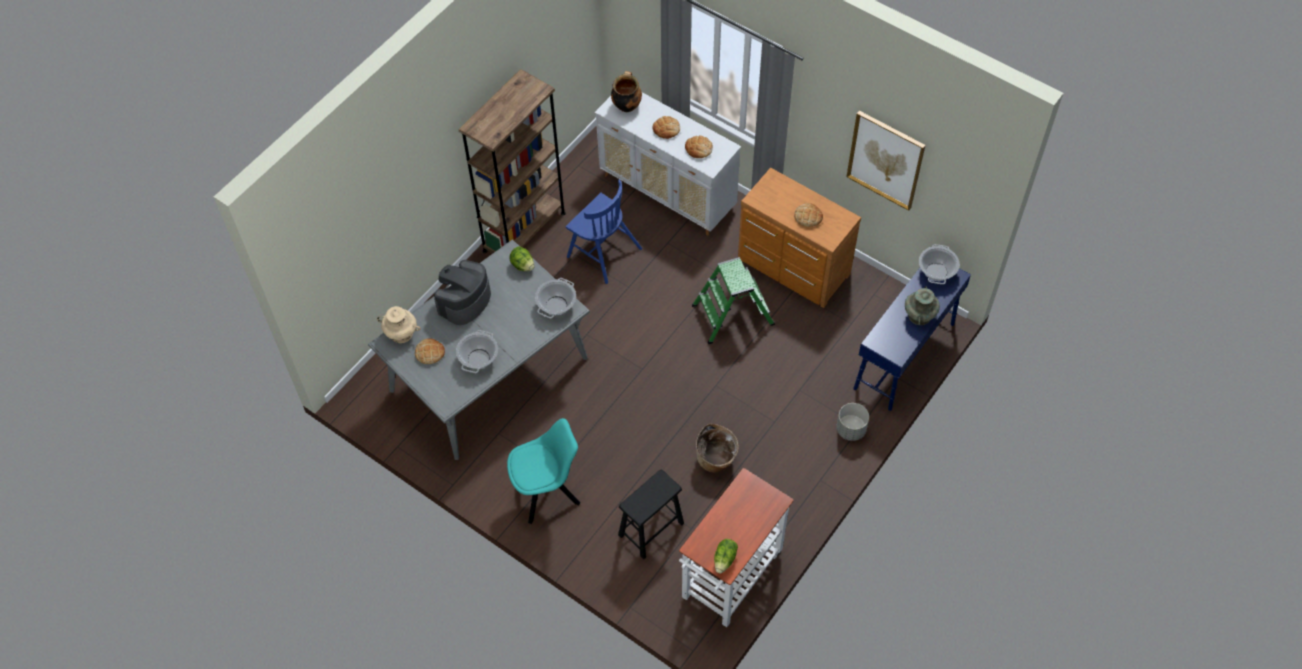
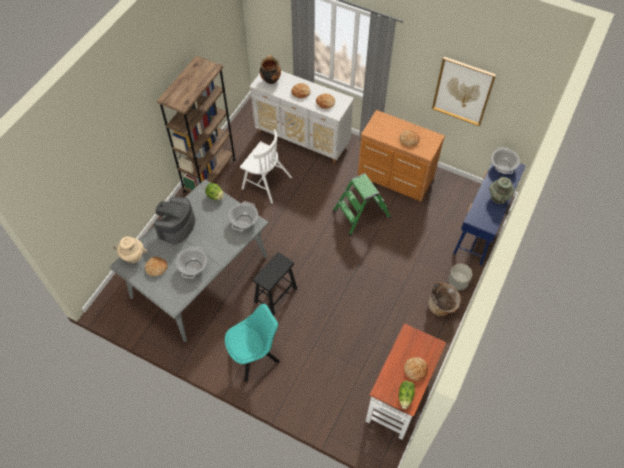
camera: 10 degrees left, 0 degrees up
(601, 250) = (264, 181): blue chair -> white chair
(651, 529) = (334, 373): black stool -> black stool (275, 295)
(716, 460) = (370, 316): basket -> basket (441, 307)
(745, 528) = (415, 369): none -> bread

